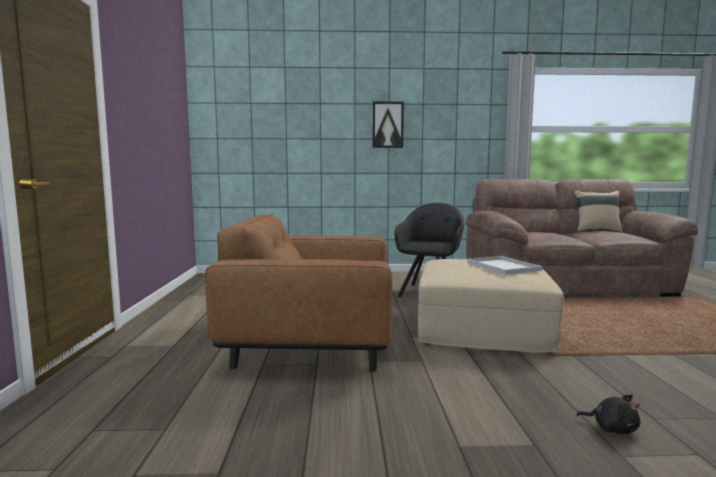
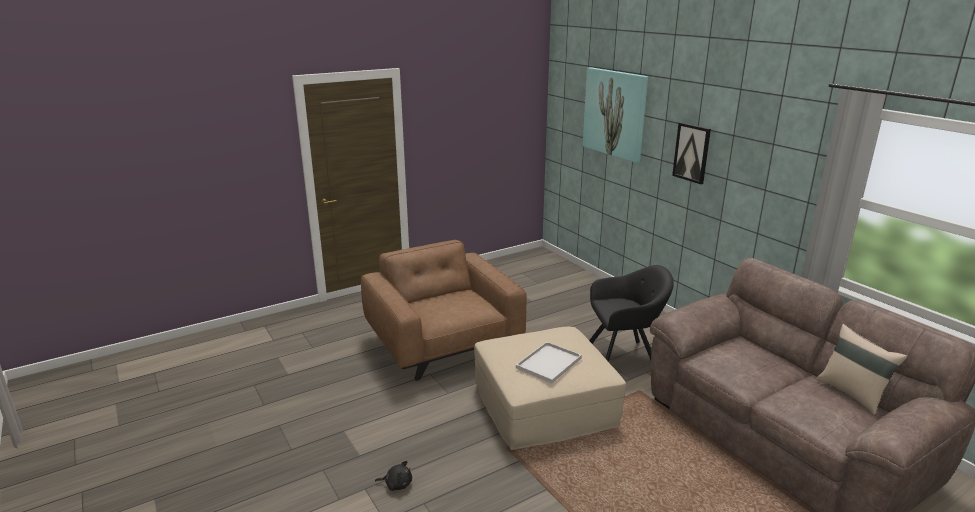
camera: 60 degrees right, 15 degrees up
(294, 106) = (615, 113): none -> picture
(612, 428) = (397, 484): black plush toy -> black plush toy turned 90 degrees counterclockwise

